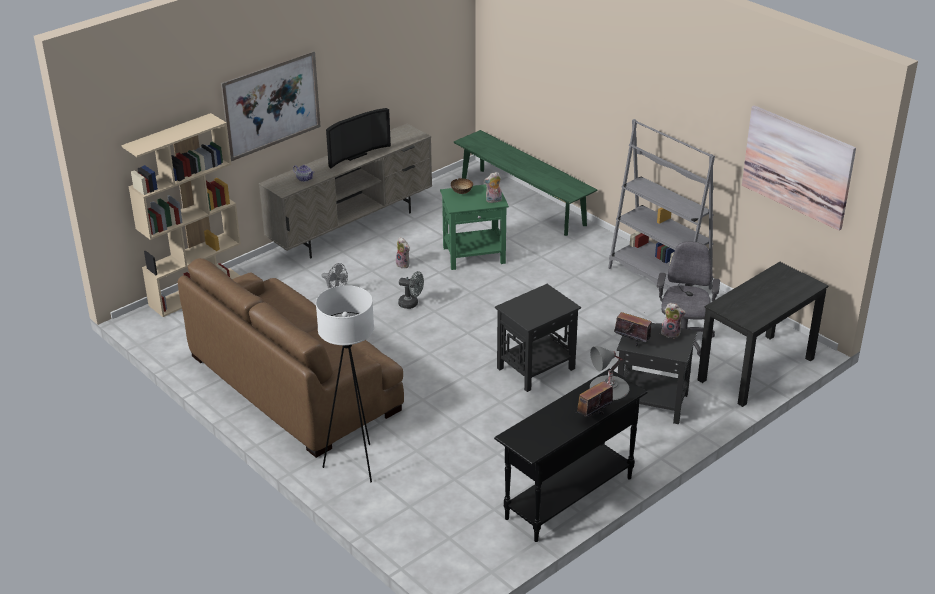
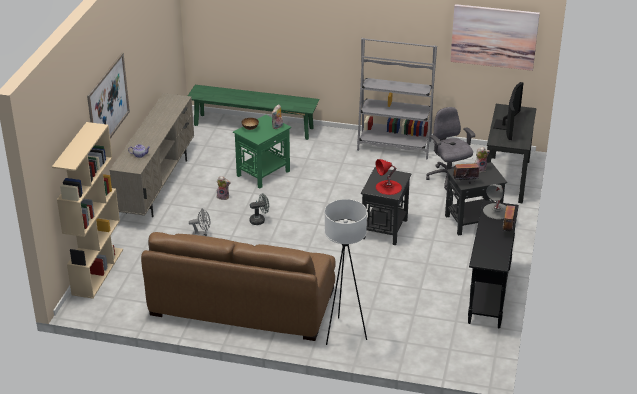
camera: 35 degrees left, 0 degrees up
(354, 155) = (154, 127): television -> television (506, 125)
(533, 312) = (388, 187): none -> red table lamp

